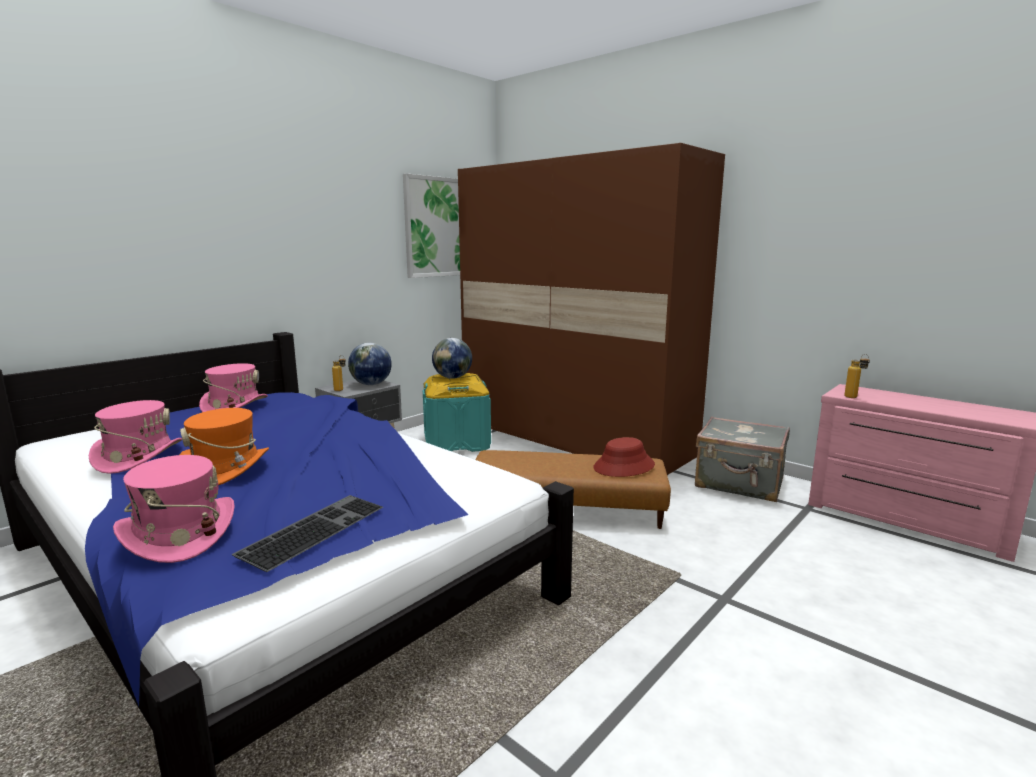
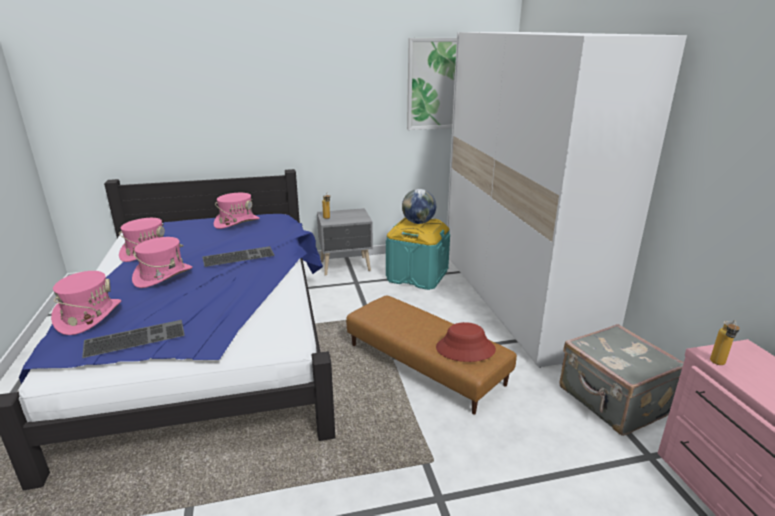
camera: 35 degrees right, 10 degrees up
(226, 469) = (163, 276): orange hat -> pink hat
(307, 430) = (239, 256): none -> keyboard
(371, 384) = (353, 216): globe -> none
(572, 438) = (515, 298): brown wardrobe -> white wardrobe

